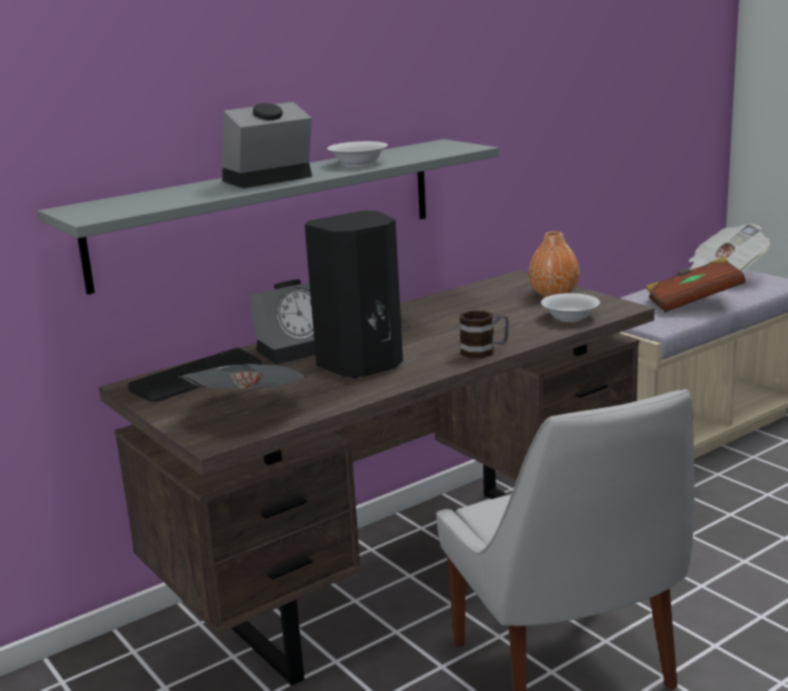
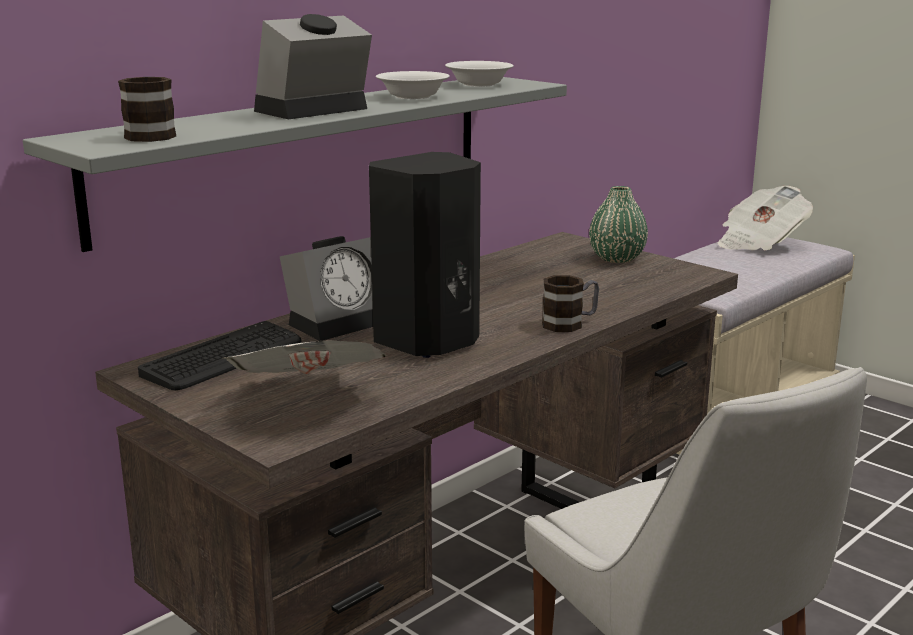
camera: 10 degrees left, 0 degrees up
(131, 205) = (150, 135): none -> mug
(553, 294) = (617, 258): orange vase -> green vase
(569, 317) = (648, 284): white bowl -> white bowl (478, 84)
(693, 302) = (742, 270): brown book -> none

